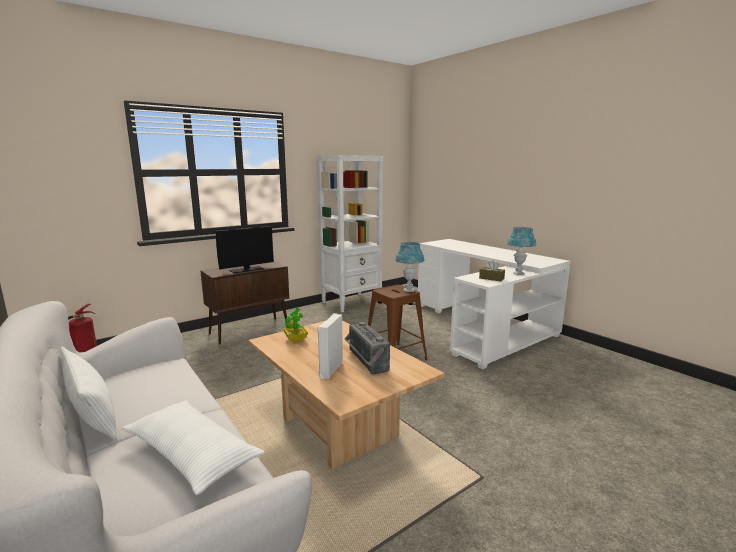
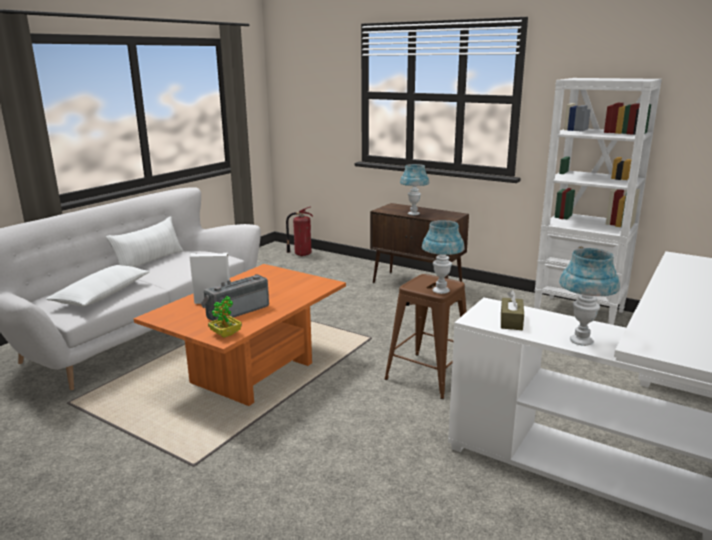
camera: 70 degrees right, 5 degrees up
(246, 269) = (413, 214): monitor -> blue table lamp
(296, 339) = (273, 278): potted plant -> potted plant (225, 334)
(339, 428) = (252, 373): beige coffee table -> orange coffee table

